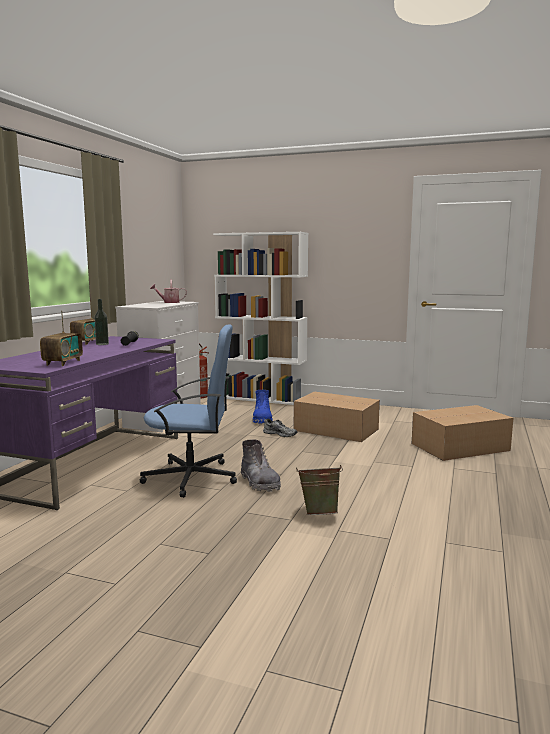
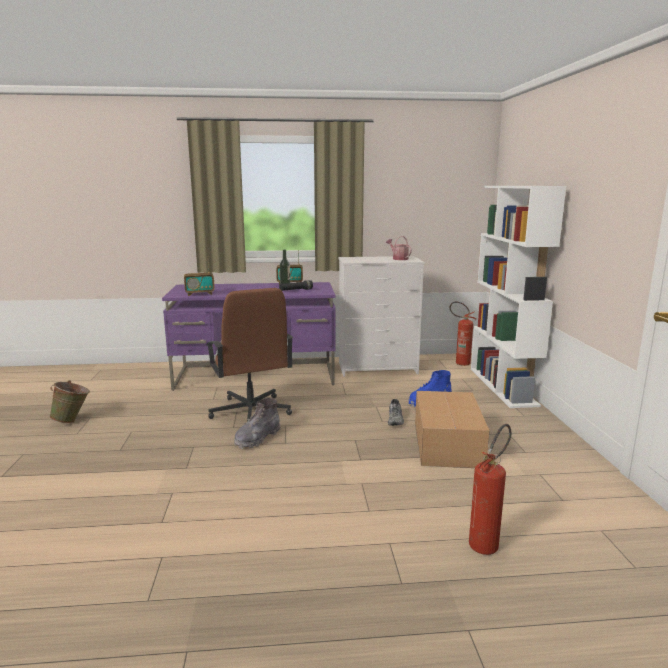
camera: 65 degrees right, 5 degrees up
(192, 478) = (250, 412): blue office chair -> brown office chair
(319, 513) = (203, 478): green bucket -> green bucket (73, 420)
(461, 447) = (487, 542): cardboard box -> fire extinguisher

